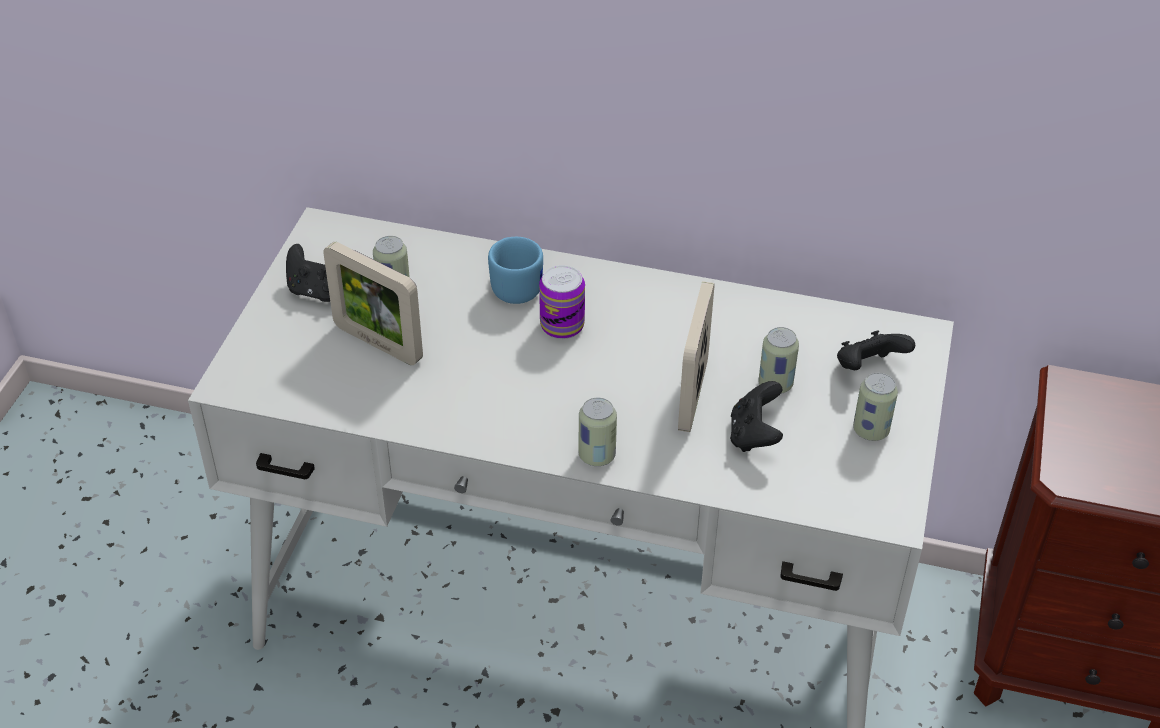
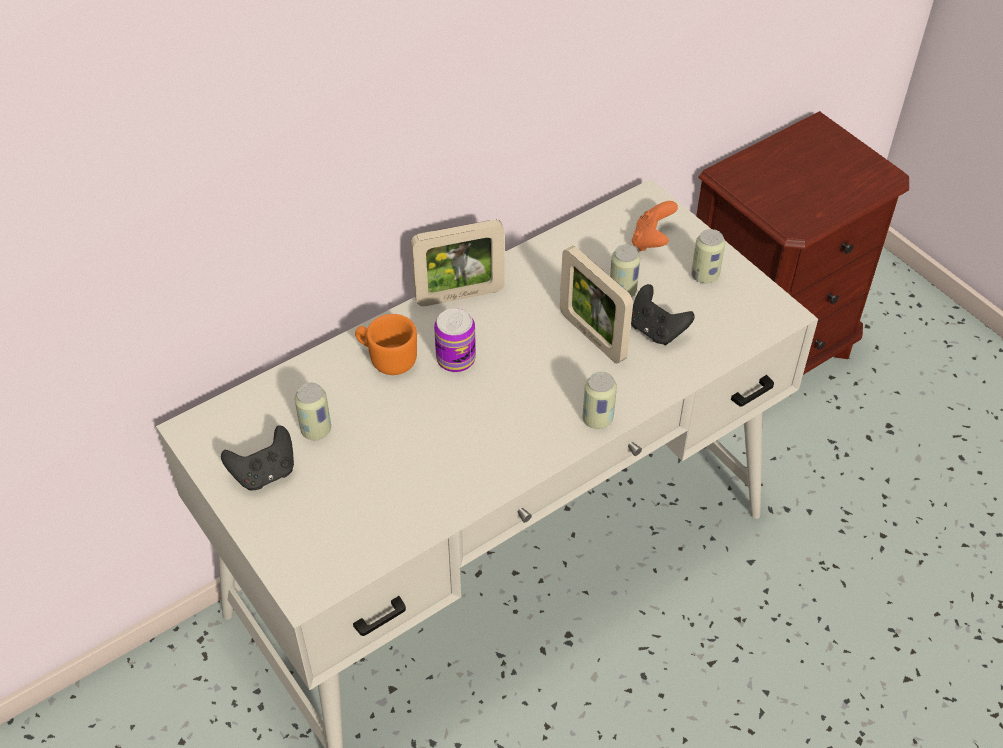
camera: 50 degrees left, 5 degrees up
(378, 343) = (361, 472): picture frame -> picture frame (459, 295)
(515, 285) = (387, 358): blue mug -> orange mug
(868, 368) = (652, 241): black game controller -> orange game controller

